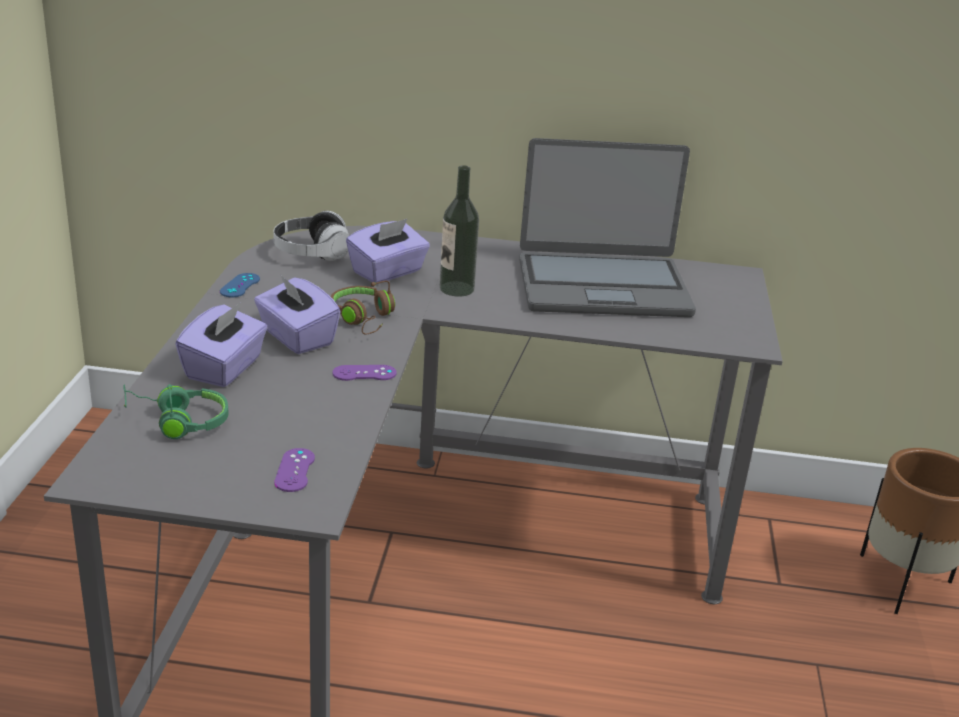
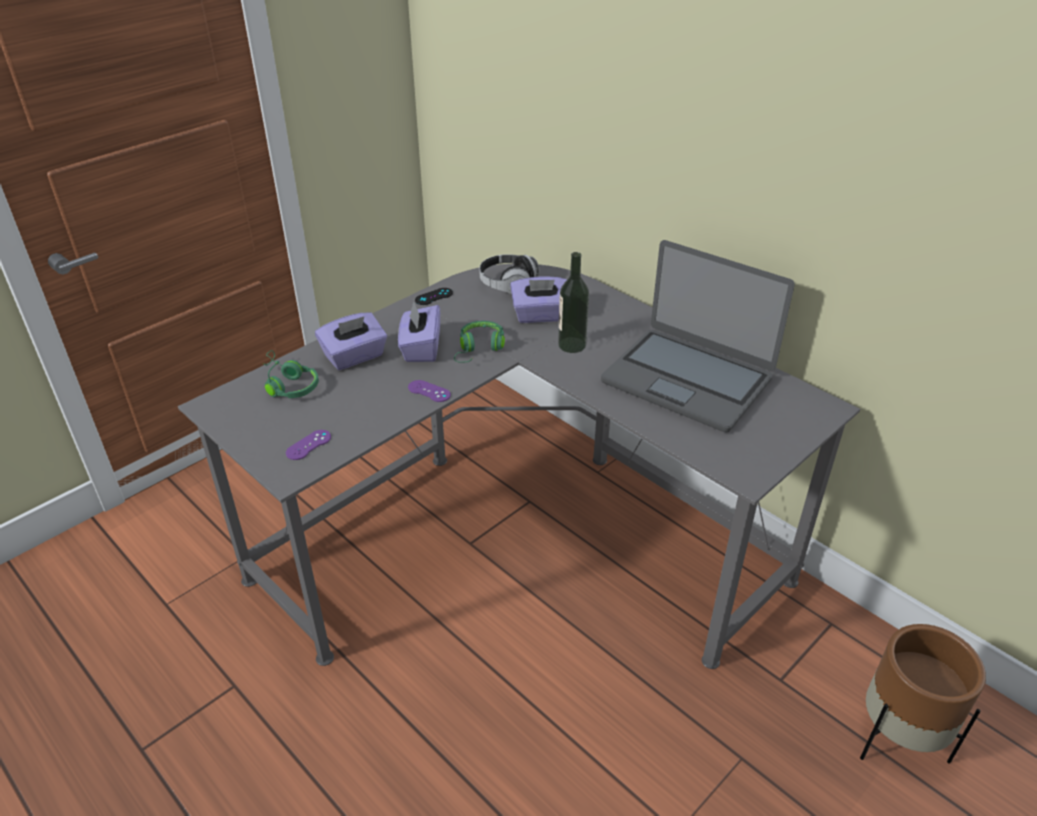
camera: 40 degrees right, 10 degrees up
(240, 285) = (434, 296): blue game controller -> black game controller
(364, 319) = (479, 348): brown headphones -> green headphones

